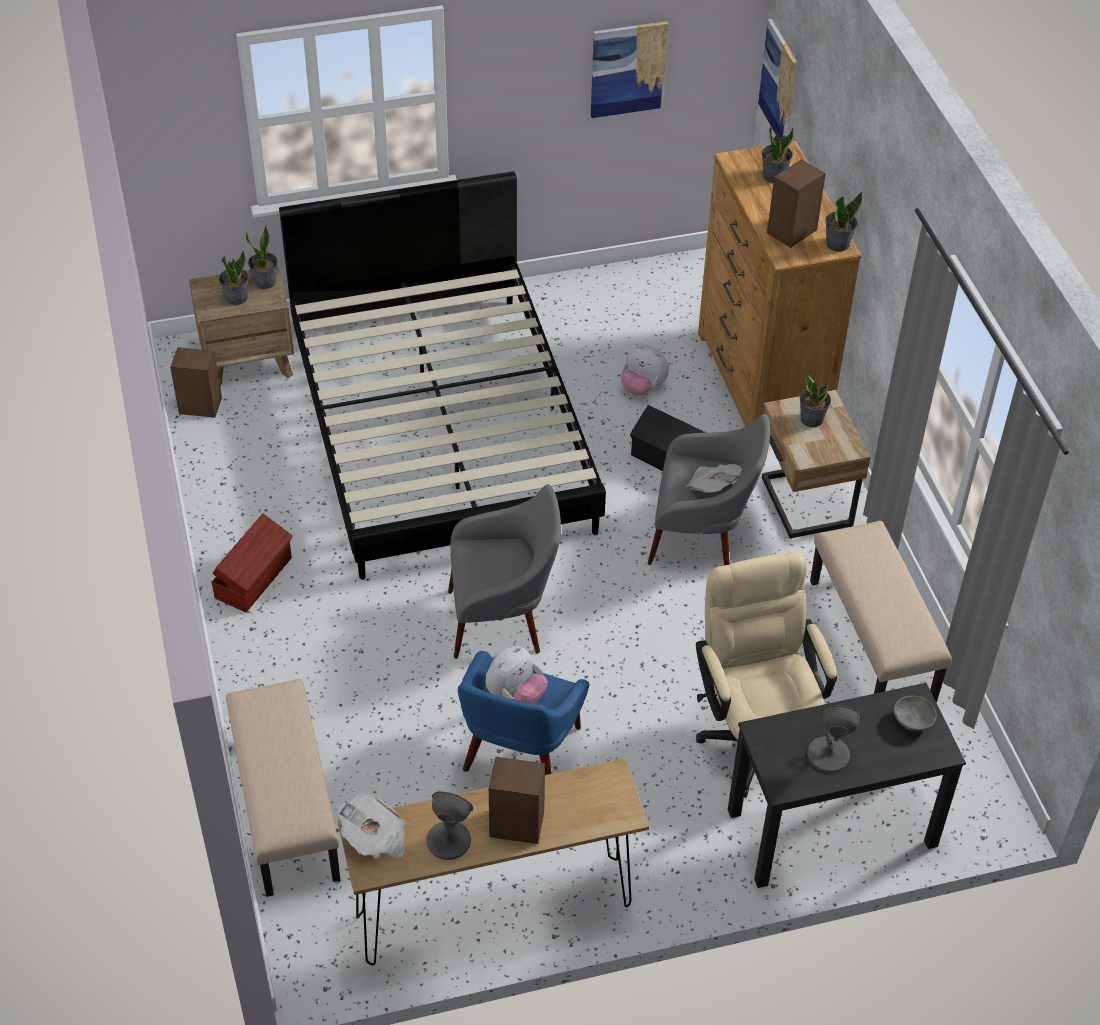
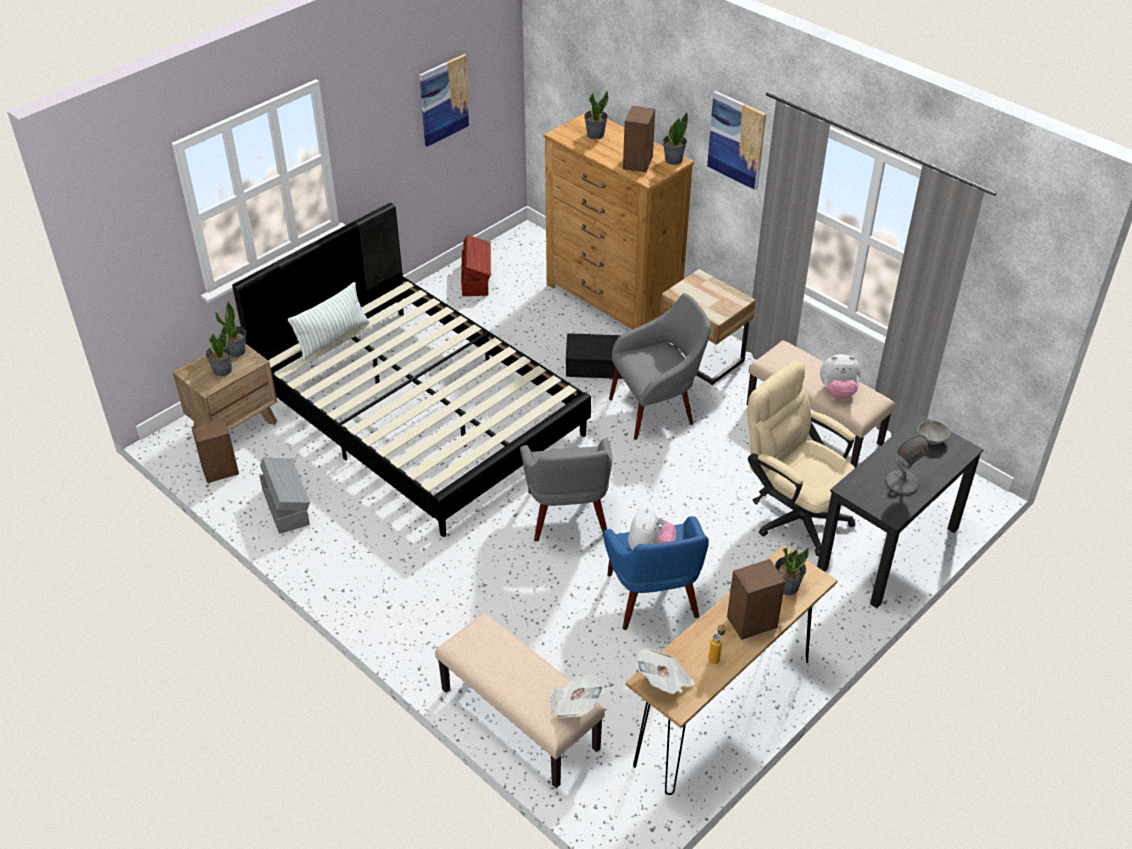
camera: 30 degrees left, 5 degrees down
(234, 473) = (286, 506): none -> grey storage box
(255, 578) = (362, 571): brown storage box -> brown storage box (476, 279)
(387, 306) = (332, 338): none -> pillow
(448, 841) = (716, 656): grey table lamp -> bottle
(502, 620) = (567, 518): grey armchair -> grey armchair turned 120 degrees clockwise
(642, 387) = (538, 331): plush toy -> plush toy (837, 392)
(713, 487) = (664, 361): newspaper -> newspaper (574, 704)
(779, 82) = (551, 78): picture -> picture (736, 140)
(811, 419) = (700, 291): potted plant -> potted plant (787, 586)

